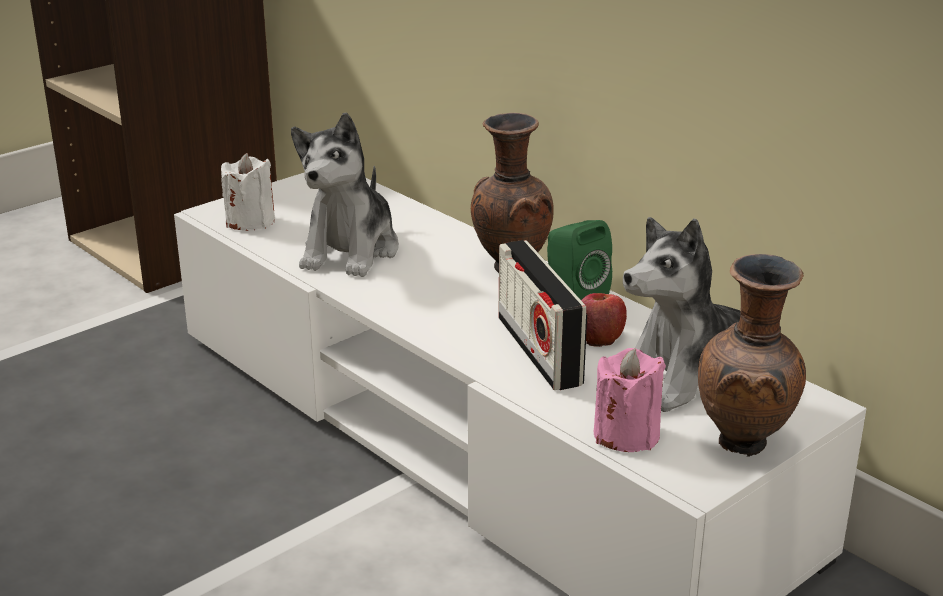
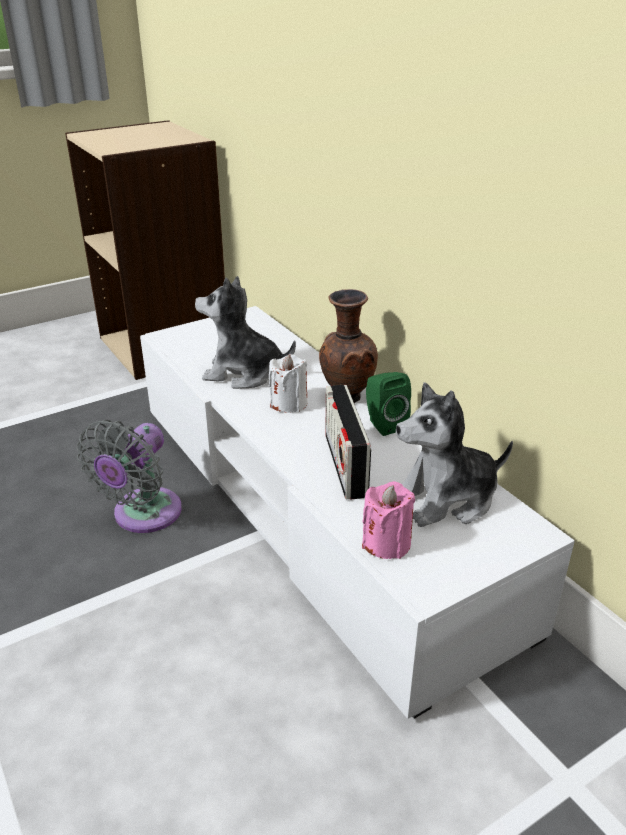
camera: 10 degrees right, 5 degrees up
(222, 472) = (143, 515): none -> grey fan
(250, 221) = (186, 345): white candle -> white candle (289, 403)
(351, 251) = (243, 373): plush toy -> plush toy turned 75 degrees clockwise
(599, 337) = (392, 458): apple -> none
(745, 446) = (472, 563): brown vase -> none

